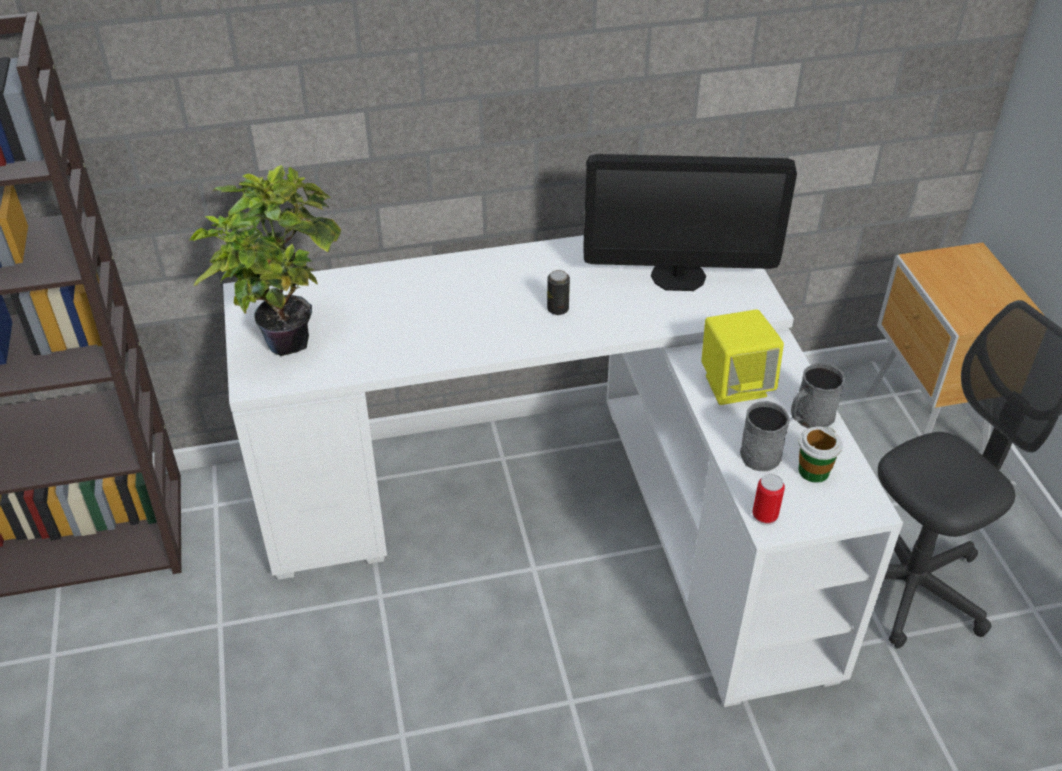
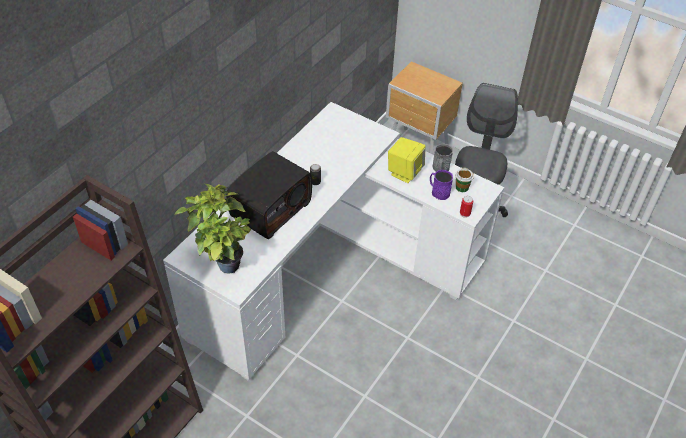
camera: 45 degrees left, 5 degrees up
(443, 306) = (270, 209): none -> radio
(678, 276) = (342, 140): monitor -> none
(758, 451) = (438, 192): grey mug -> purple mug

